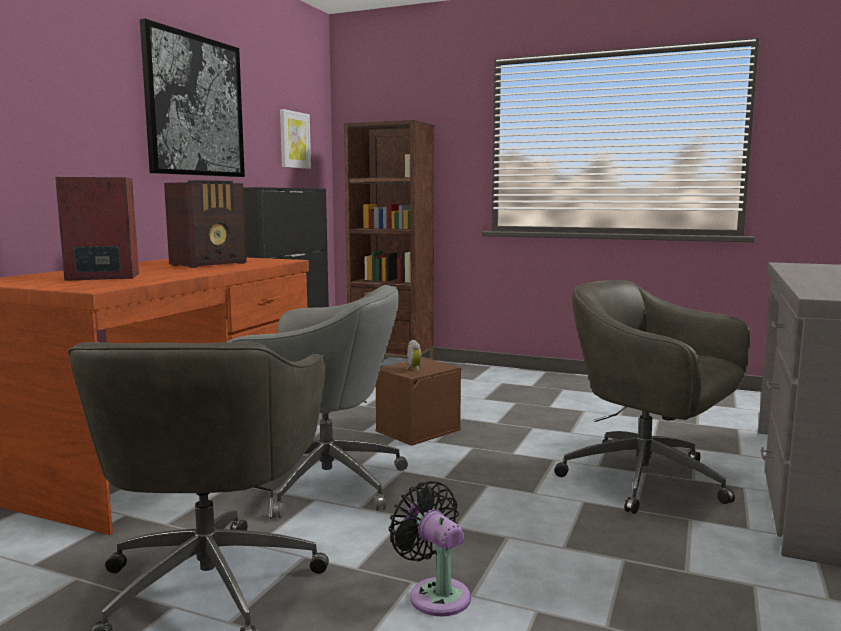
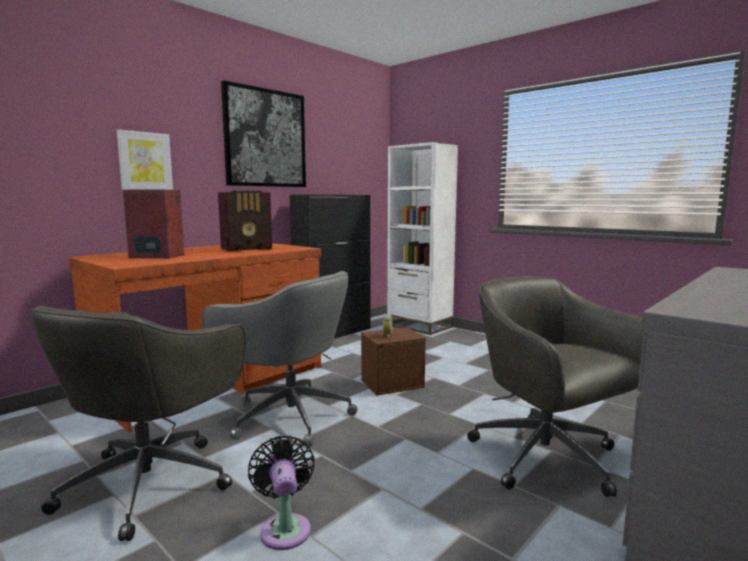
camera: 20 degrees right, 0 degrees up
(294, 140) = (353, 159): picture -> picture (145, 161)
(391, 362) = (419, 326): brown bookcase -> white bookcase

